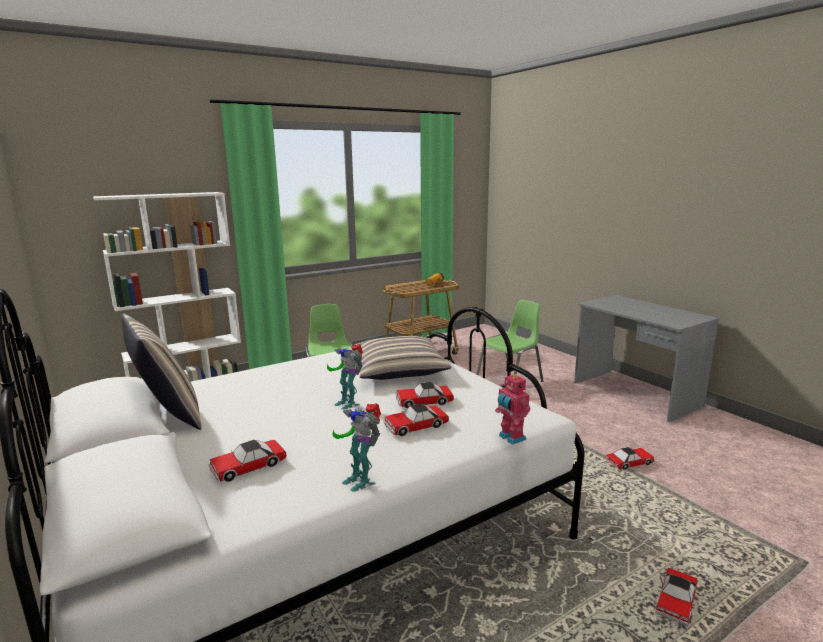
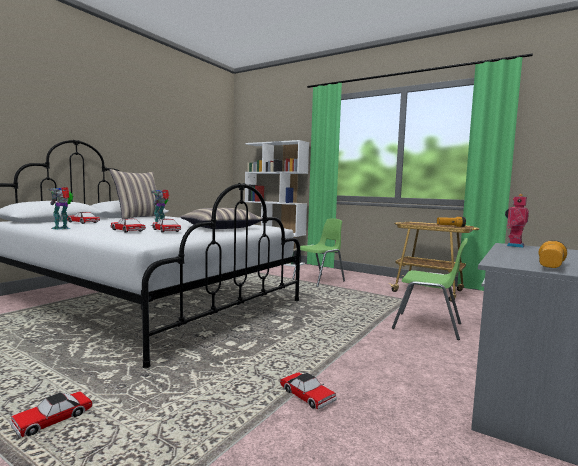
camera: 65 degrees right, 10 degrees down
(511, 438) = (108, 239): toy robot -> toy robot (513, 245)
(676, 601) = (52, 419): toy car -> toy car turned 60 degrees counterclockwise
(680, 318) = (550, 266): none -> flashlight

